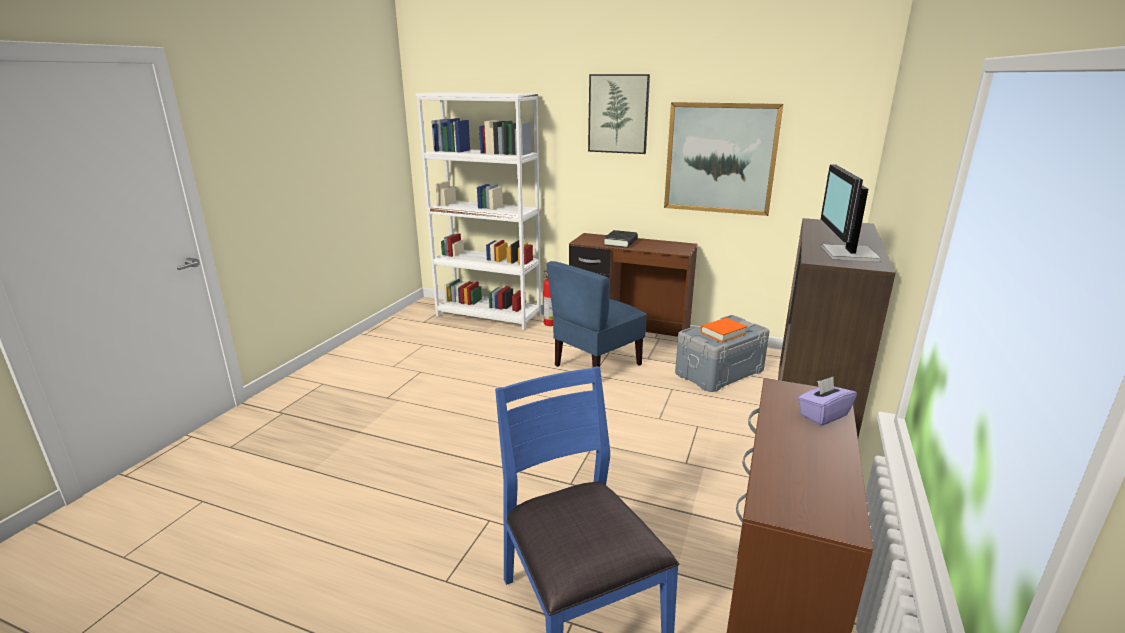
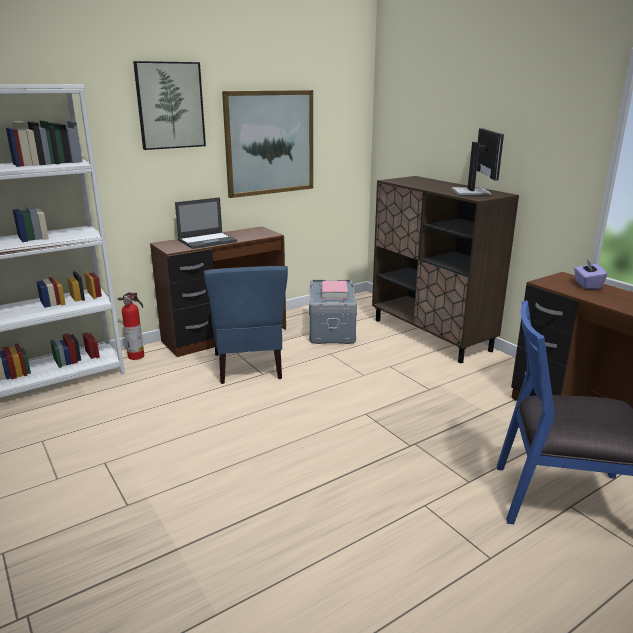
camera: 55 degrees left, 0 degrees up
(620, 242) = (208, 241): black book -> laptop
(723, 333) = (334, 293): orange book -> pink book
(847, 254) = (472, 192): monitor -> monitor turned 135 degrees counterclockwise

